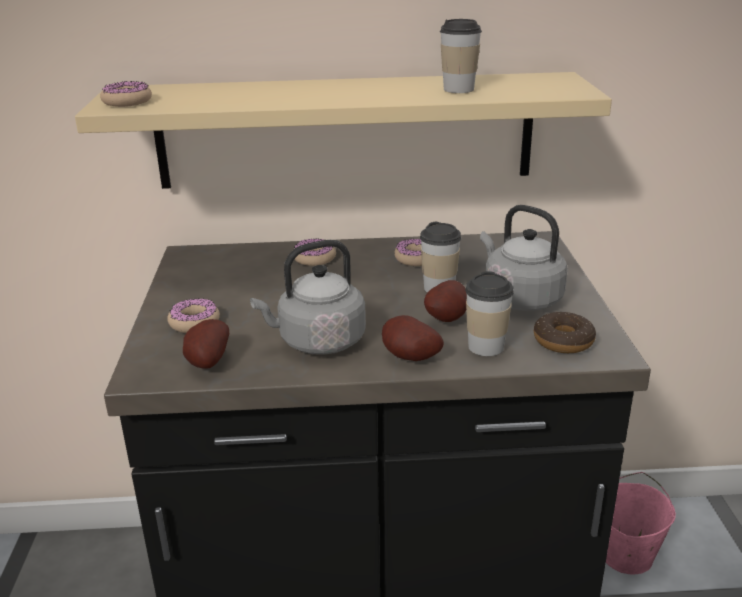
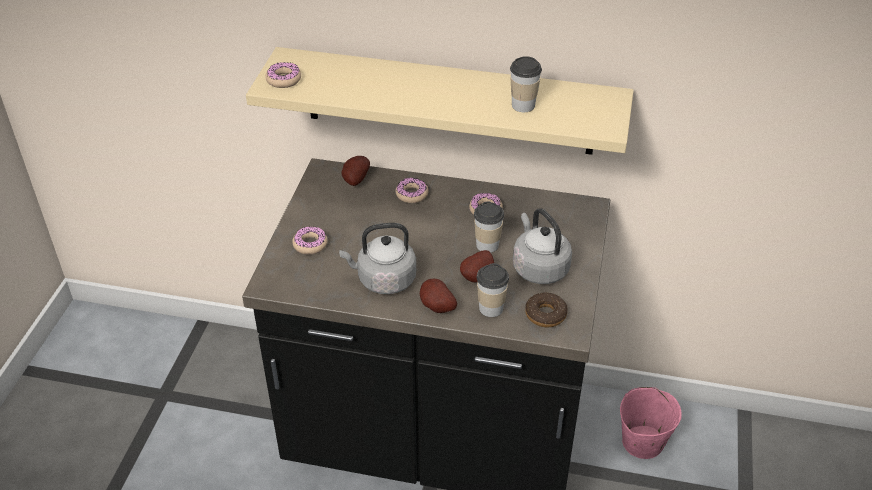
camera: 15 degrees right, 15 degrees up
(206, 362) = (308, 282): potato -> potato (354, 180)

